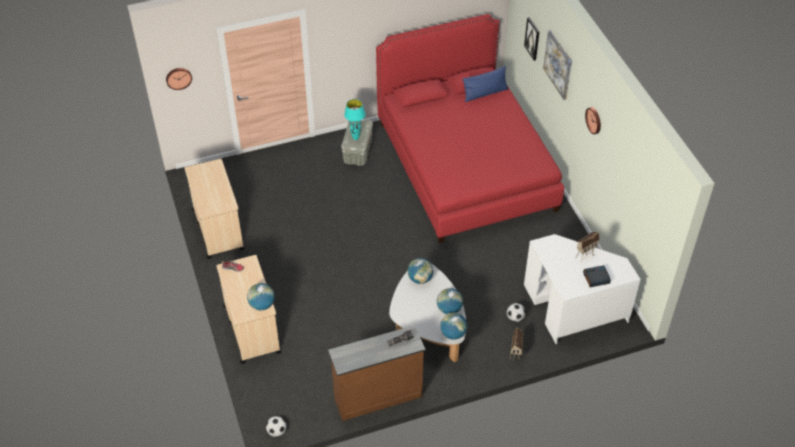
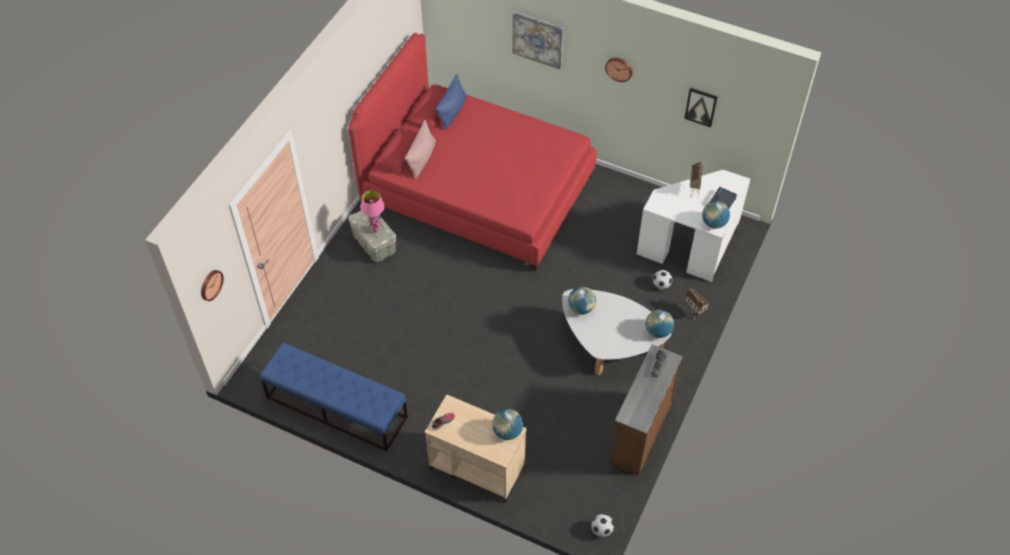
camera: 45 degrees left, 5 degrees up
(218, 228) = (336, 407): beige cart -> blue bench
(356, 138) = (376, 230): turquoise table lamp -> pink table lamp
(427, 109) = (422, 158): none -> pink pillow
(449, 309) = (632, 314): globe -> globe (714, 223)
(532, 38) = (480, 31): picture -> picture (701, 106)

